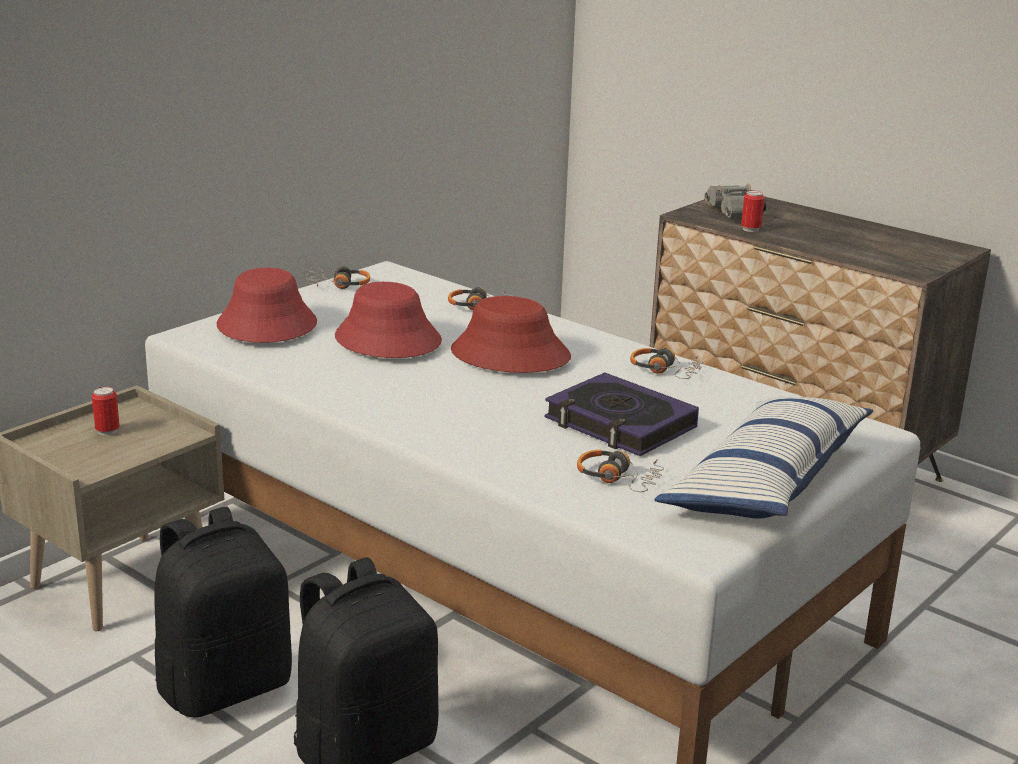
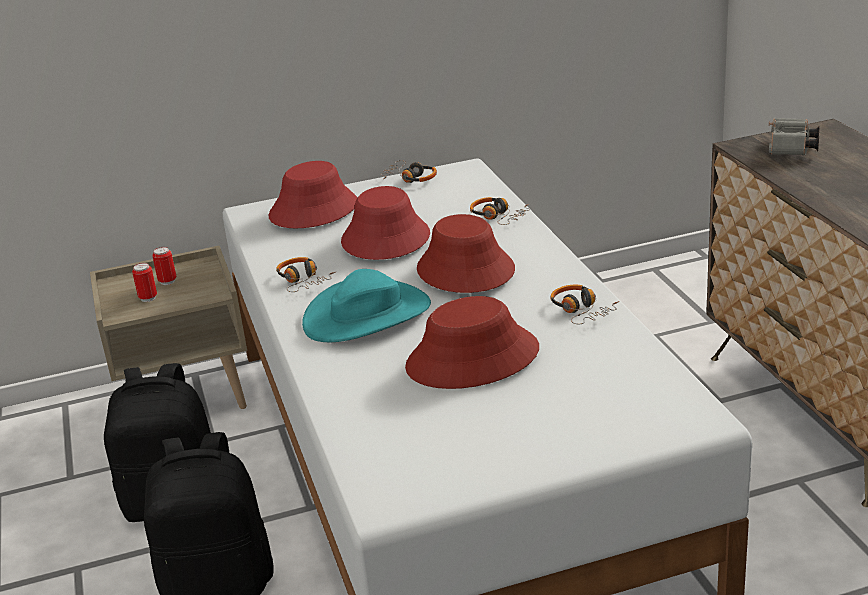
camera: 35 degrees right, 5 degrees up
(462, 406) = (367, 315): none -> turquoise hat
(618, 478) = (404, 414): headphones -> headphones (303, 281)
(620, 424) = (472, 359): book -> red hat
(750, 229) = (784, 170): can -> can (148, 298)
(766, 482) = (528, 449): pillow -> none

